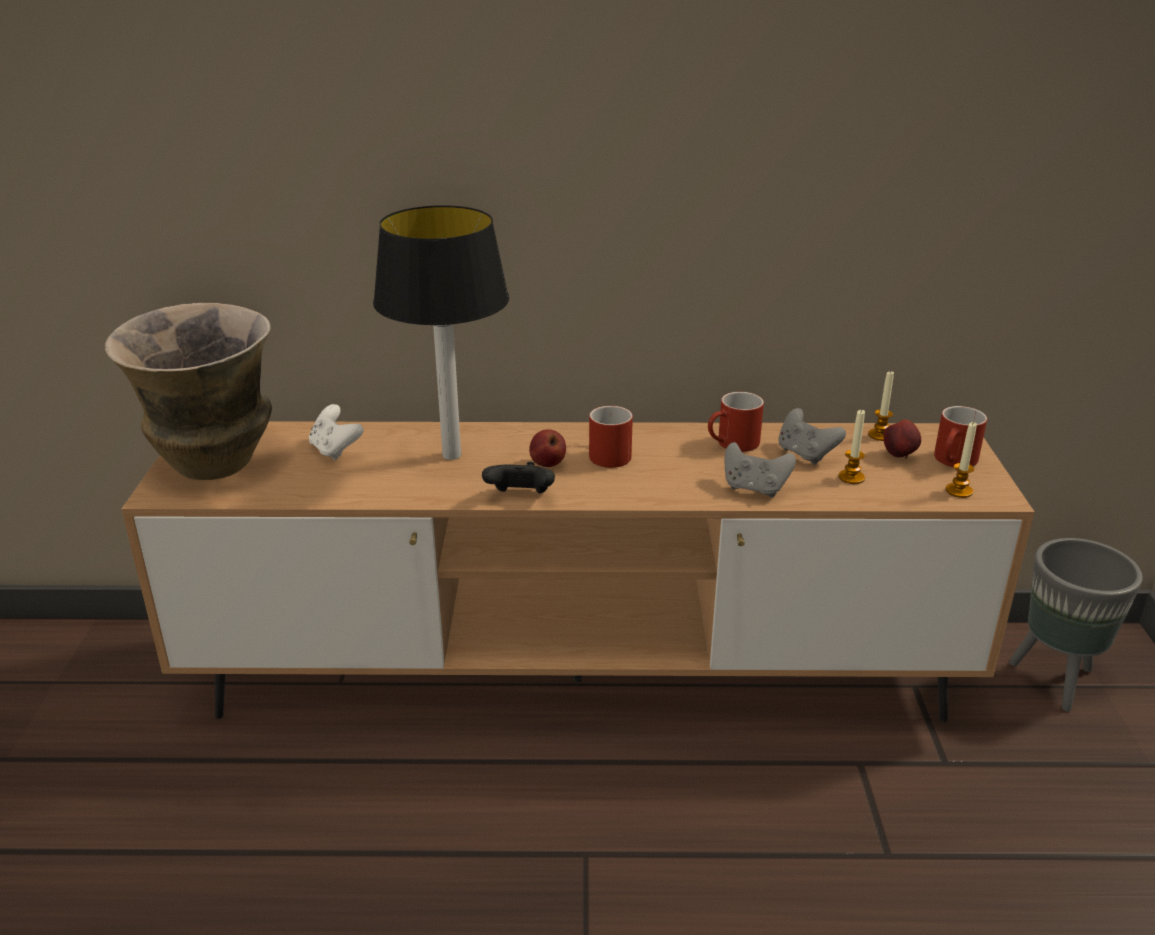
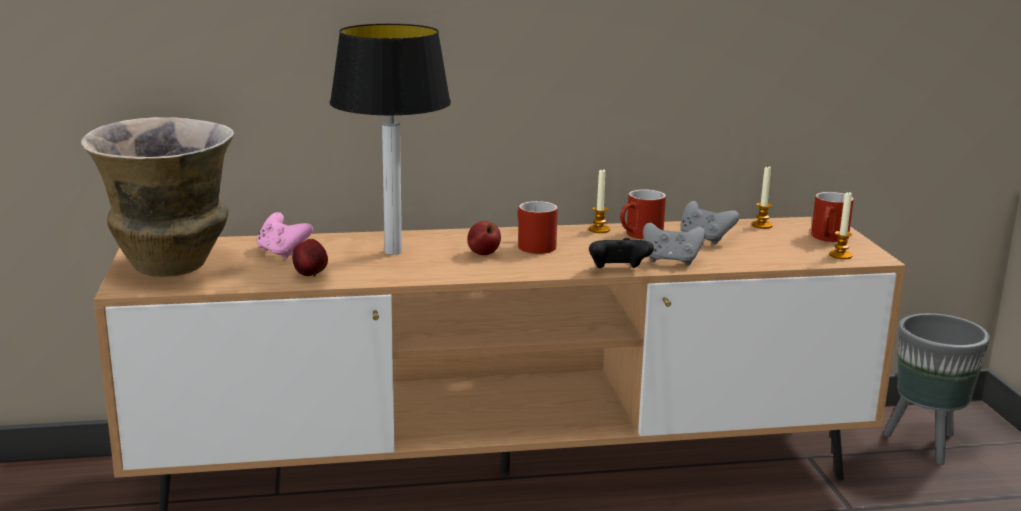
camera: 10 degrees left, 10 degrees down
(335, 450) = (282, 253): white game controller -> pink game controller
(520, 497) = (469, 275): black game controller -> black game controller (618, 271)
(851, 477) = (749, 251): candle -> candle (599, 229)
(900, 455) = (783, 236): apple -> apple (311, 275)

